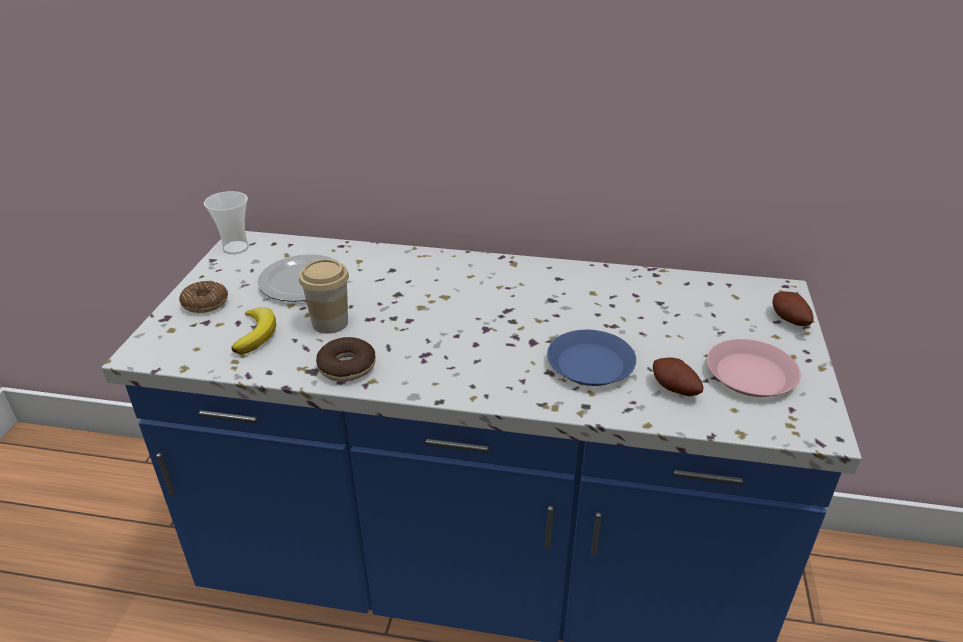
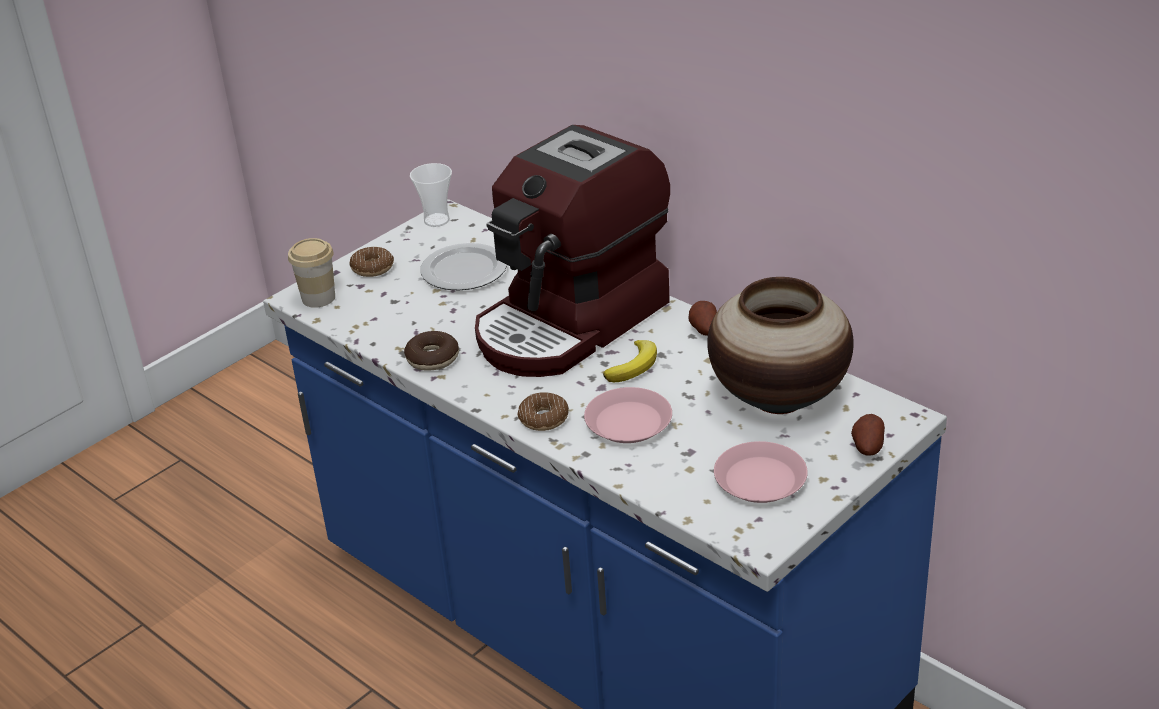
camera: 35 degrees right, 0 degrees up
(256, 333) = (389, 307): banana -> banana (634, 365)
(330, 323) = (453, 316): cup -> cup (318, 298)
(448, 297) = (572, 323): none -> coffee machine
(512, 387) = (543, 418): none -> donut
(590, 364) = (628, 422): blue plate -> pink plate
(674, 390) = (674, 467): potato -> potato (703, 330)
(681, 305) = (779, 398): none -> vase

